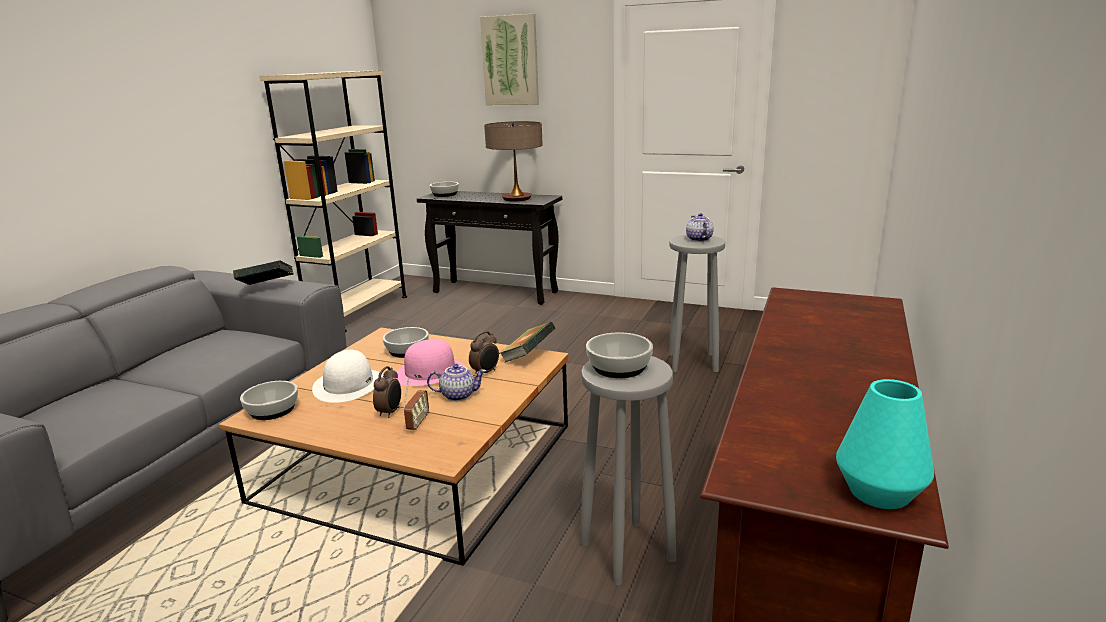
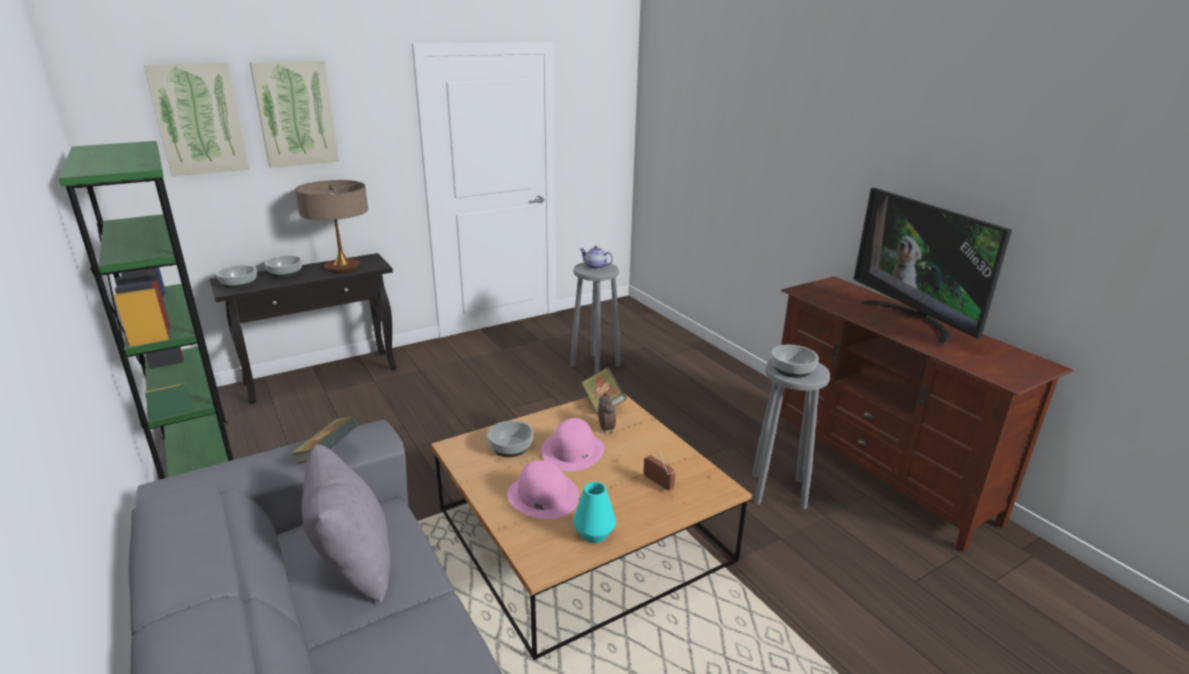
camera: 55 degrees left, 5 degrees up
(200, 356) = (354, 565): none -> grey pillow
(271, 410) = (542, 550): bowl -> bowl (285, 273)
(348, 384) = (542, 495): white hat -> pink hat
(359, 311) = (200, 462): beige bookcase -> green bookcase
(390, 412) = (624, 490): alarm clock -> none
(447, 63) = (199, 119): none -> picture
(458, 395) = (631, 452): teapot -> none
(852, 368) = (913, 319): none -> television
(879, 492) = (1033, 363): turquoise vase -> turquoise vase (594, 533)

